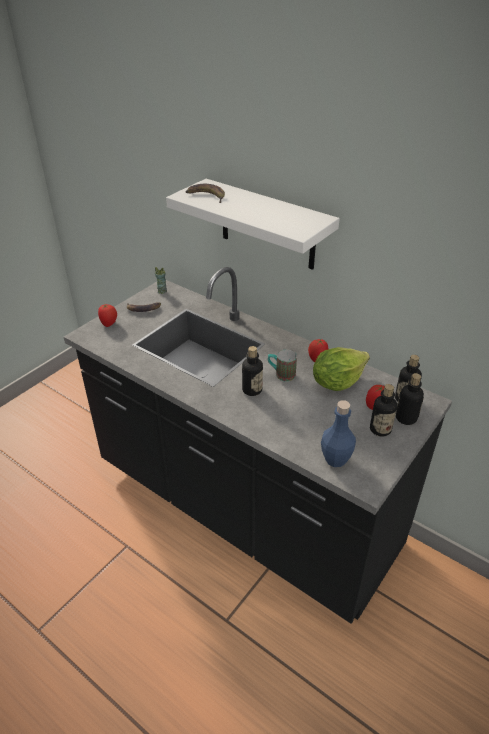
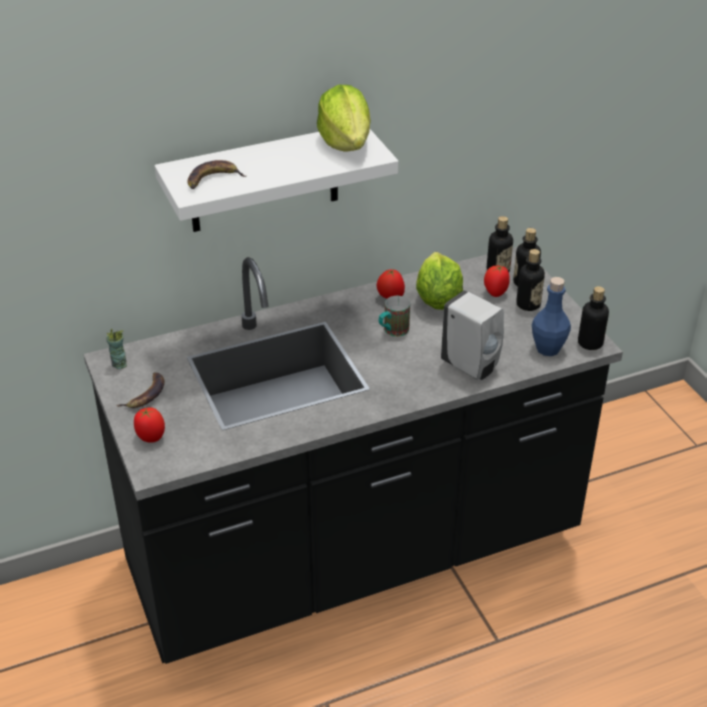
camera: 60 degrees left, 0 degrees up
(252, 390) = (401, 362): bottle -> bottle (590, 343)
(276, 425) = (471, 367): none -> white soap dispenser
(301, 219) = (346, 143): none -> lettuce

